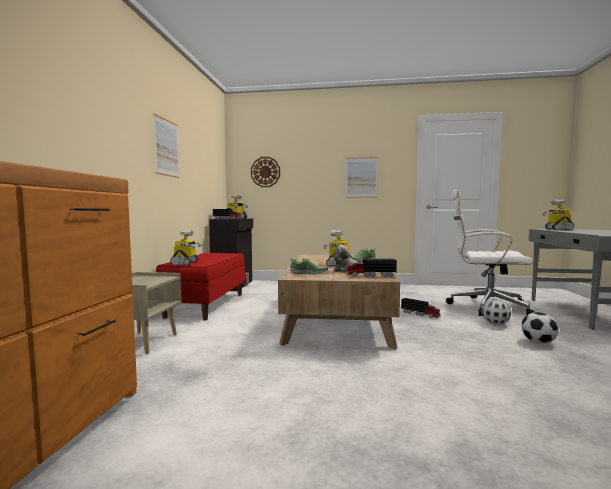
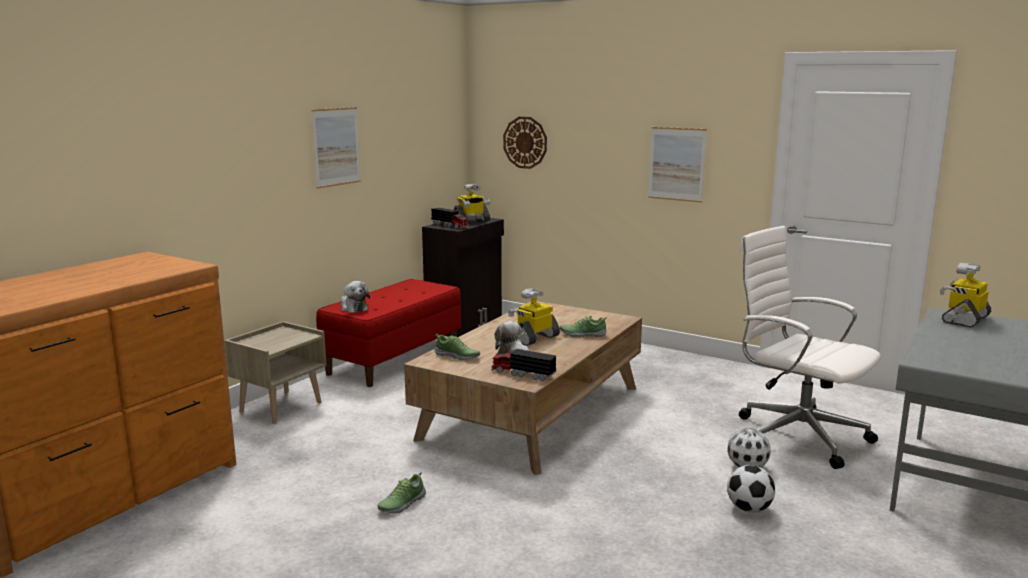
camera: 25 degrees right, 10 degrees up
(185, 263) = (353, 308): toy robot -> plush toy
(332, 389) = (401, 504): none -> shoe
(420, 314) = (660, 429): toy truck -> none

